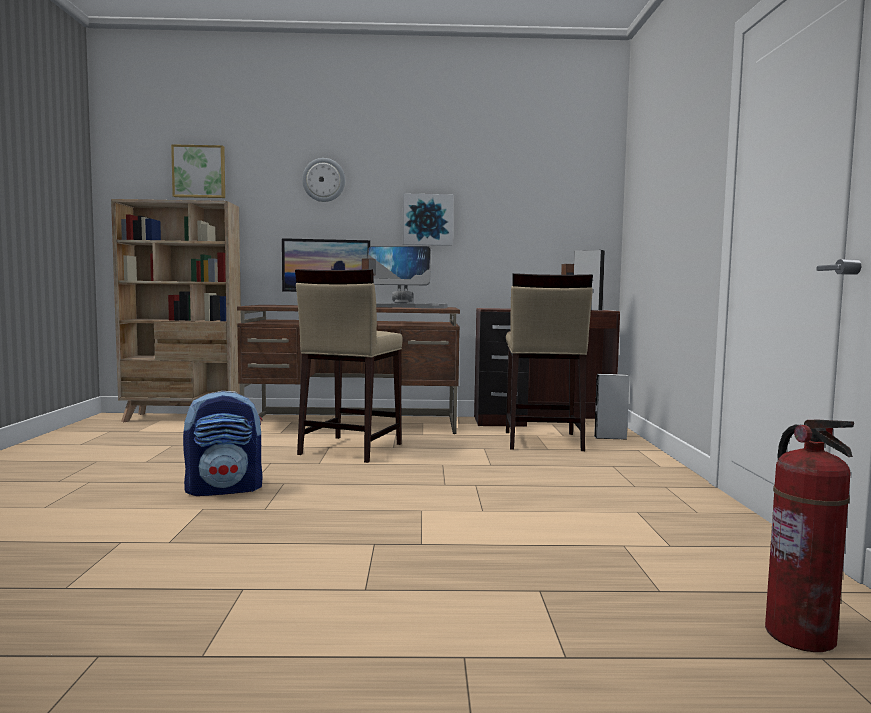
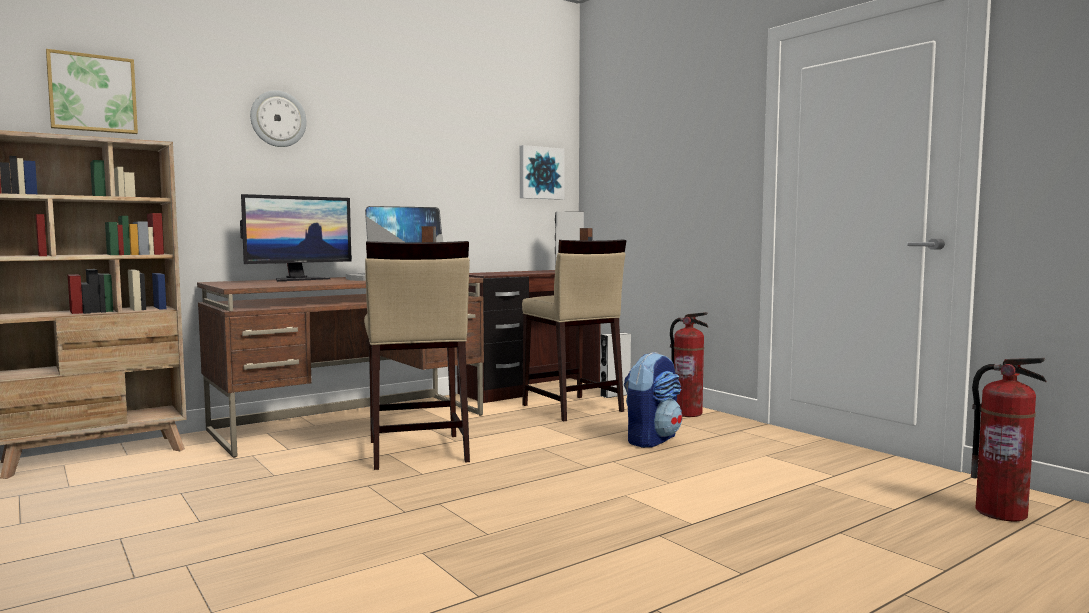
camera: 35 degrees left, 0 degrees up
(225, 489) = (393, 526): backpack -> backpack (651, 440)
(427, 220) = (402, 174): picture -> picture (540, 173)
(645, 463) = (687, 413): none -> fire extinguisher

